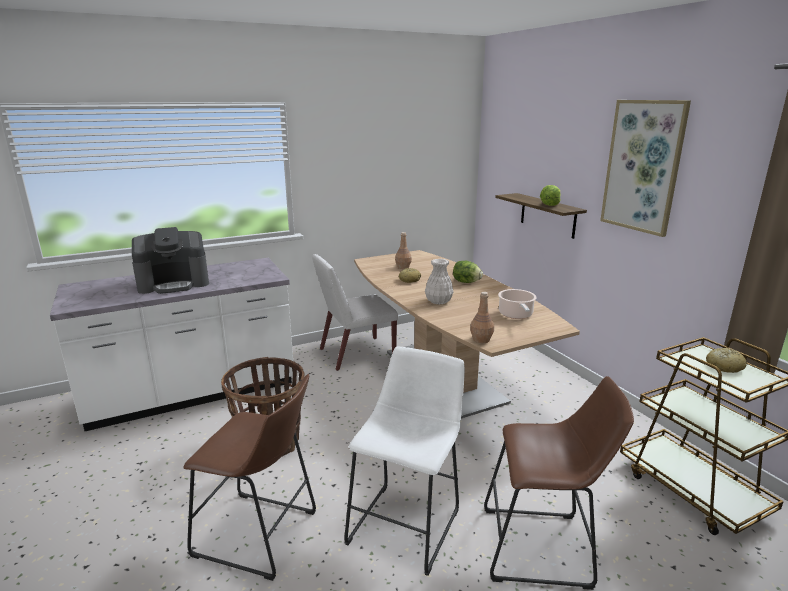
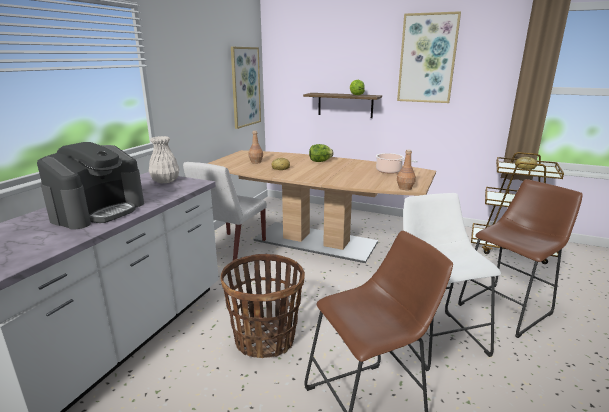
camera: 40 degrees left, 0 degrees up
(439, 301) = (331, 175): white vase -> white vase (166, 181)
(440, 179) = (245, 87): none -> picture

